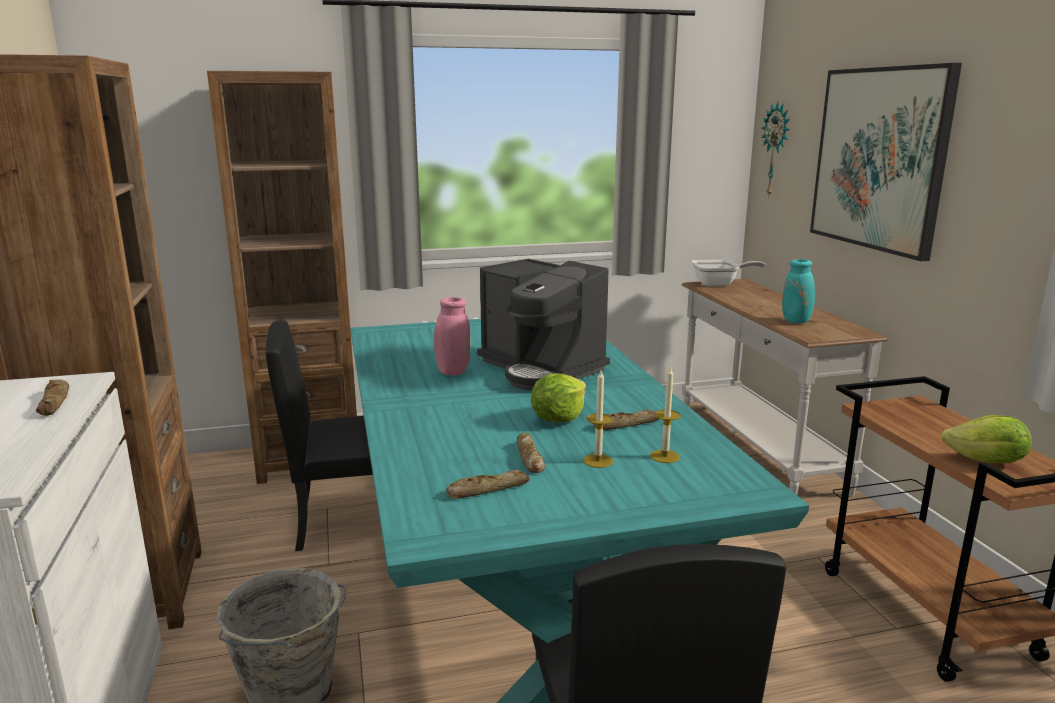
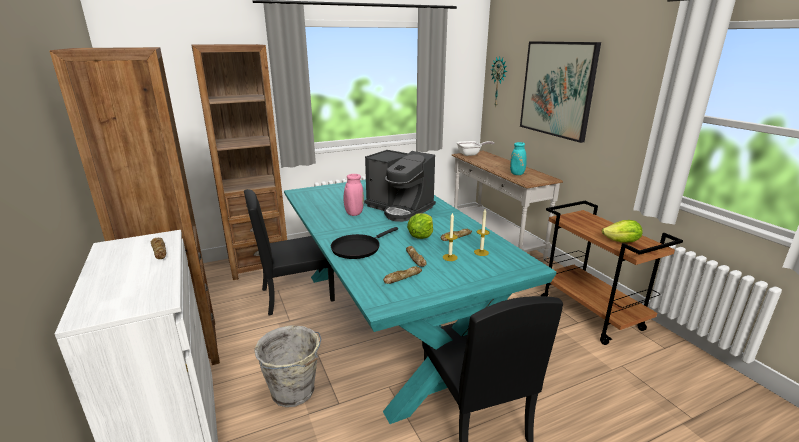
camera: 10 degrees left, 5 degrees up
(430, 431) = (358, 248): none -> black frying pan

